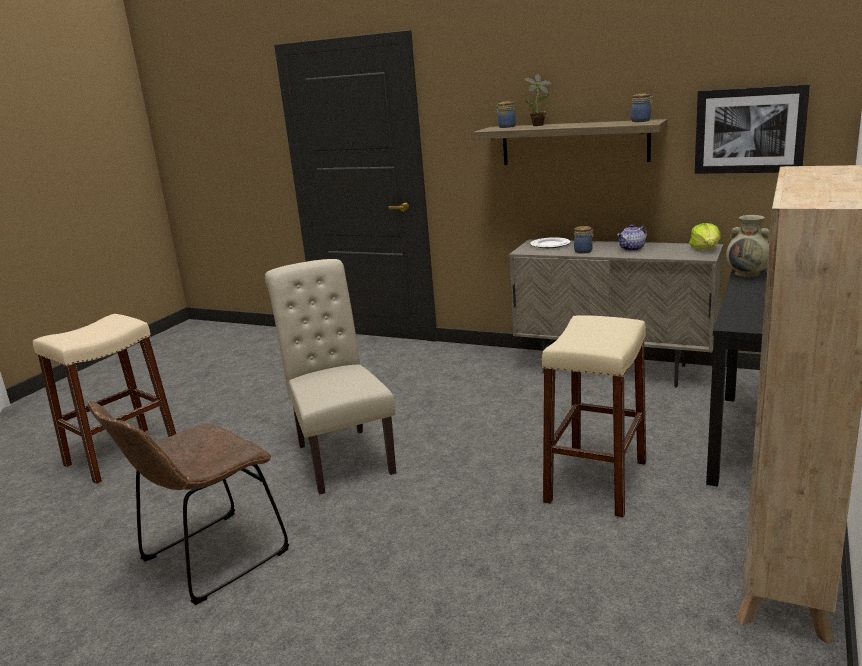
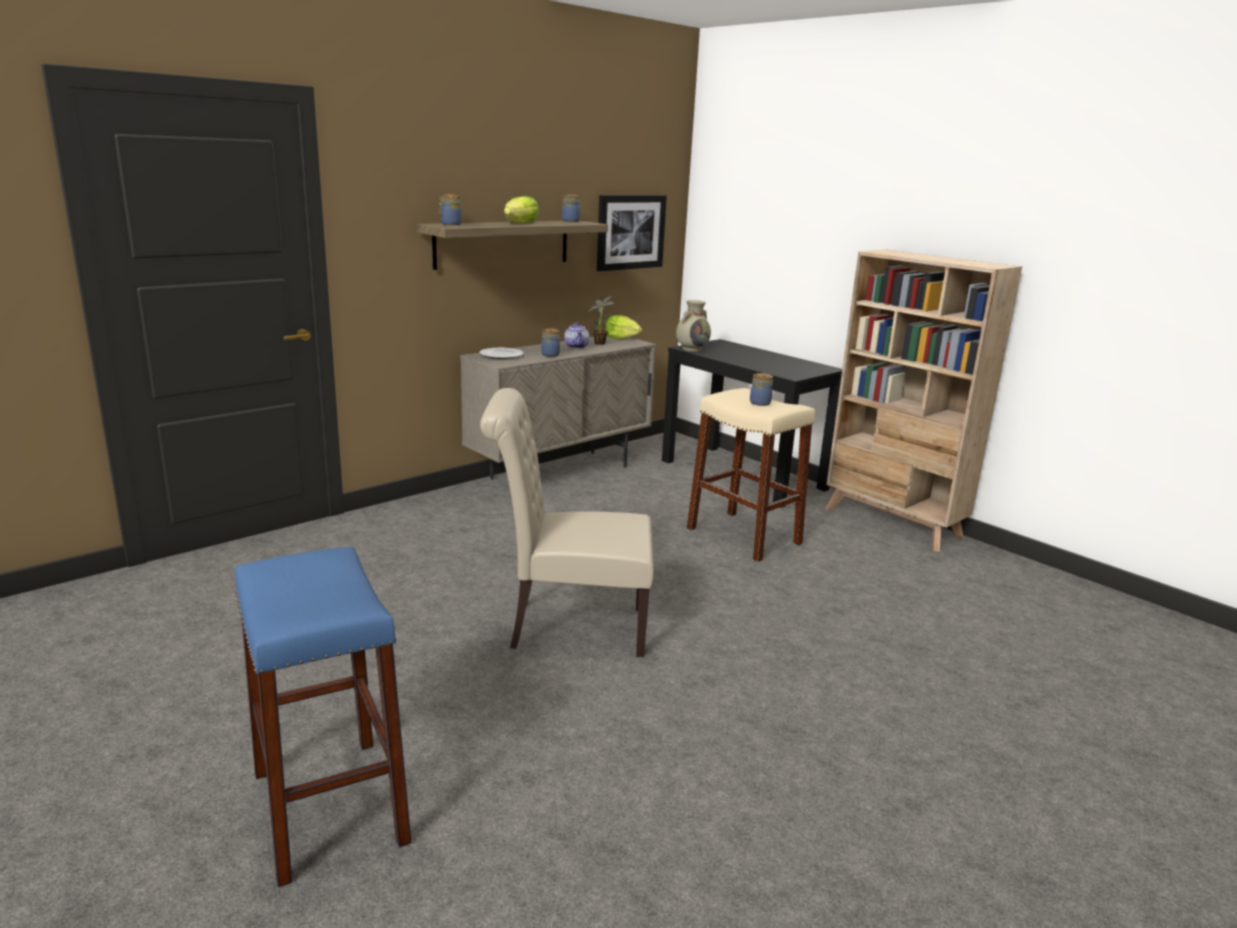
camera: 70 degrees left, 0 degrees up
(122, 454) = (329, 806): beige stool -> blue stool
(208, 560) = (725, 751): brown chair -> none
(539, 125) = (483, 223): potted plant -> potted plant (601, 343)
(573, 124) = (520, 223): none -> lettuce
(592, 336) = (760, 403): none -> jar

